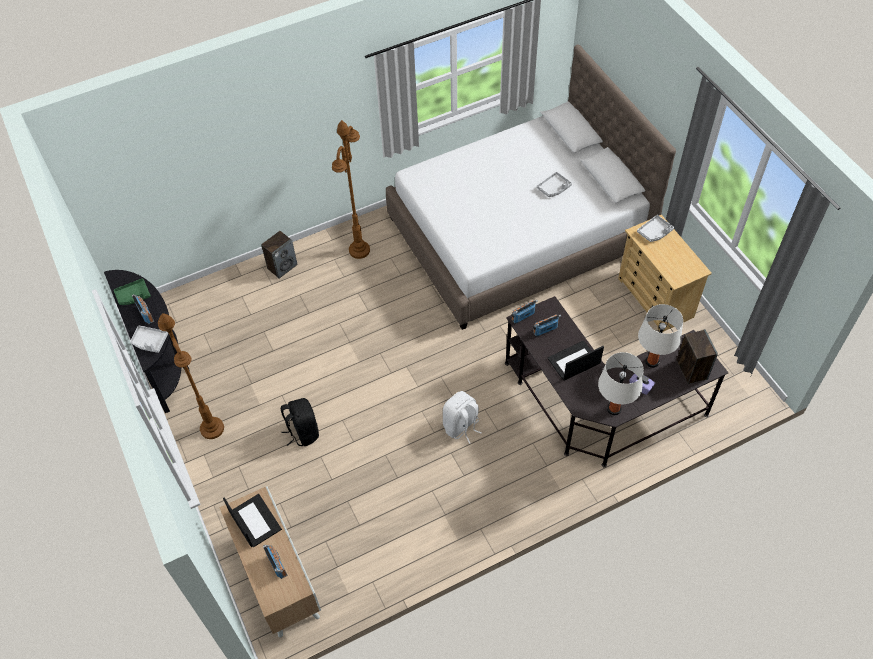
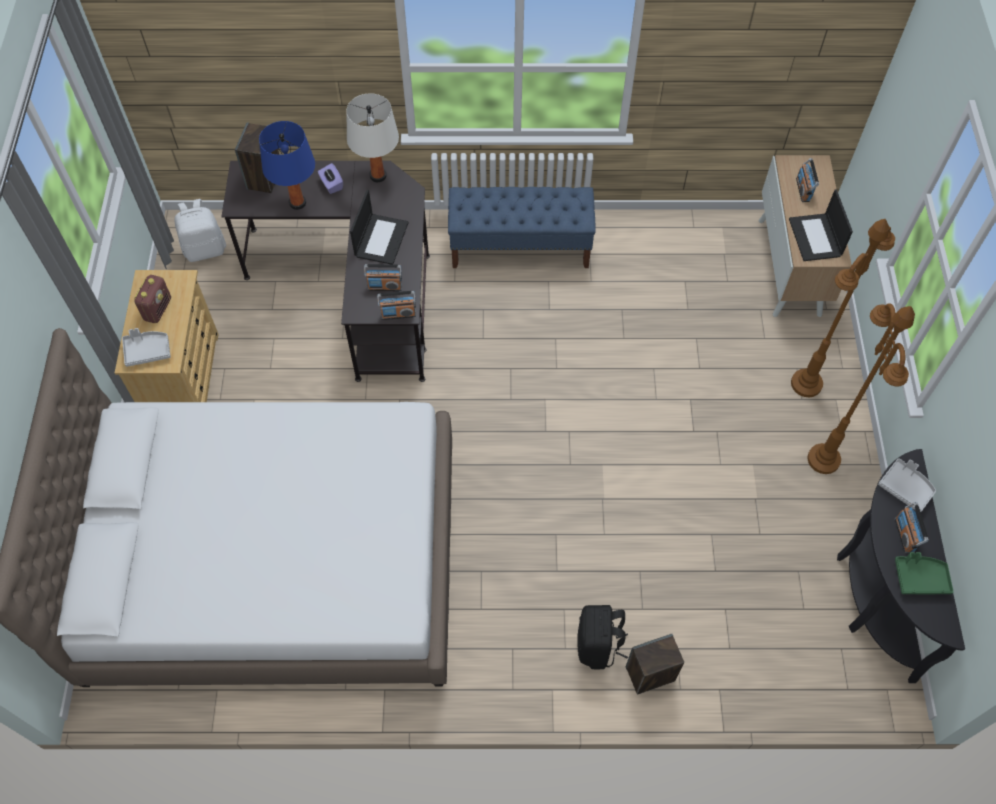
camera: 155 degrees left, 5 degrees up
(302, 432) = (710, 405): black backpack -> black backpack (598, 645)
(359, 250) = (520, 647): brown floor lamp -> brown floor lamp (806, 384)
(461, 426) = (521, 331): white backpack -> white backpack (205, 249)
(501, 494) = (520, 248): none -> blue bench
(554, 188) = (214, 485): grey tray -> none
(573, 362) = (381, 239): laptop -> laptop turned 75 degrees counterclockwise
(652, 362) = (297, 203): white table lamp -> blue table lamp
(673, 256) = (158, 309): none -> radio

